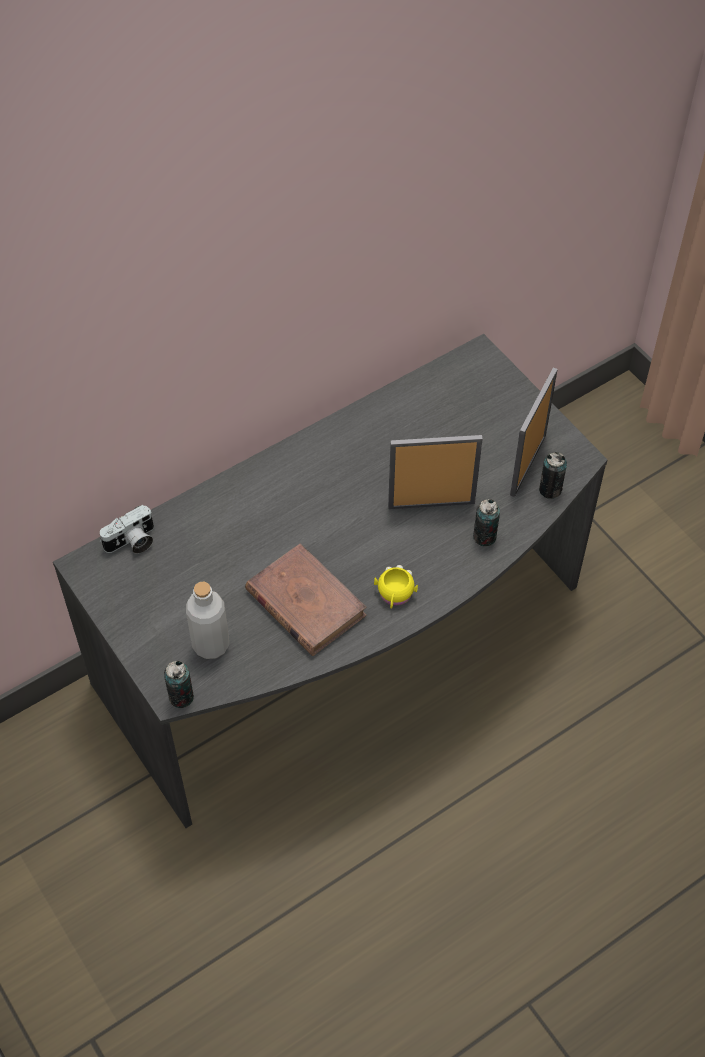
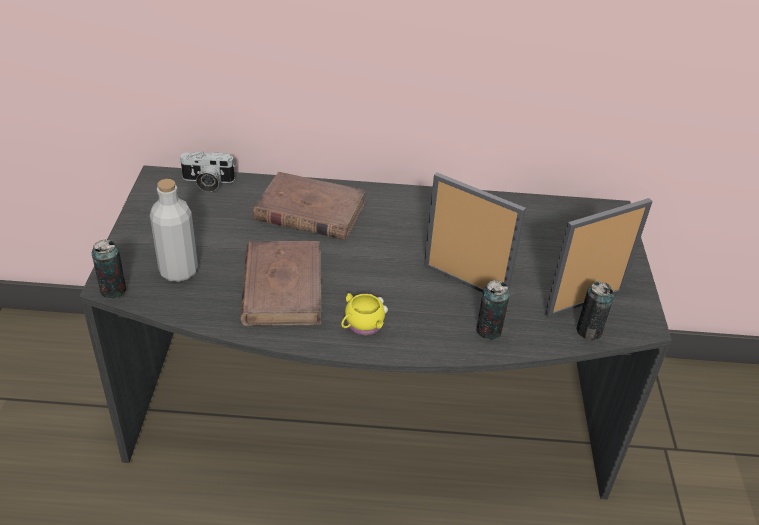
camera: 35 degrees right, 15 degrees down
(250, 514) = (309, 211): none -> brown book

